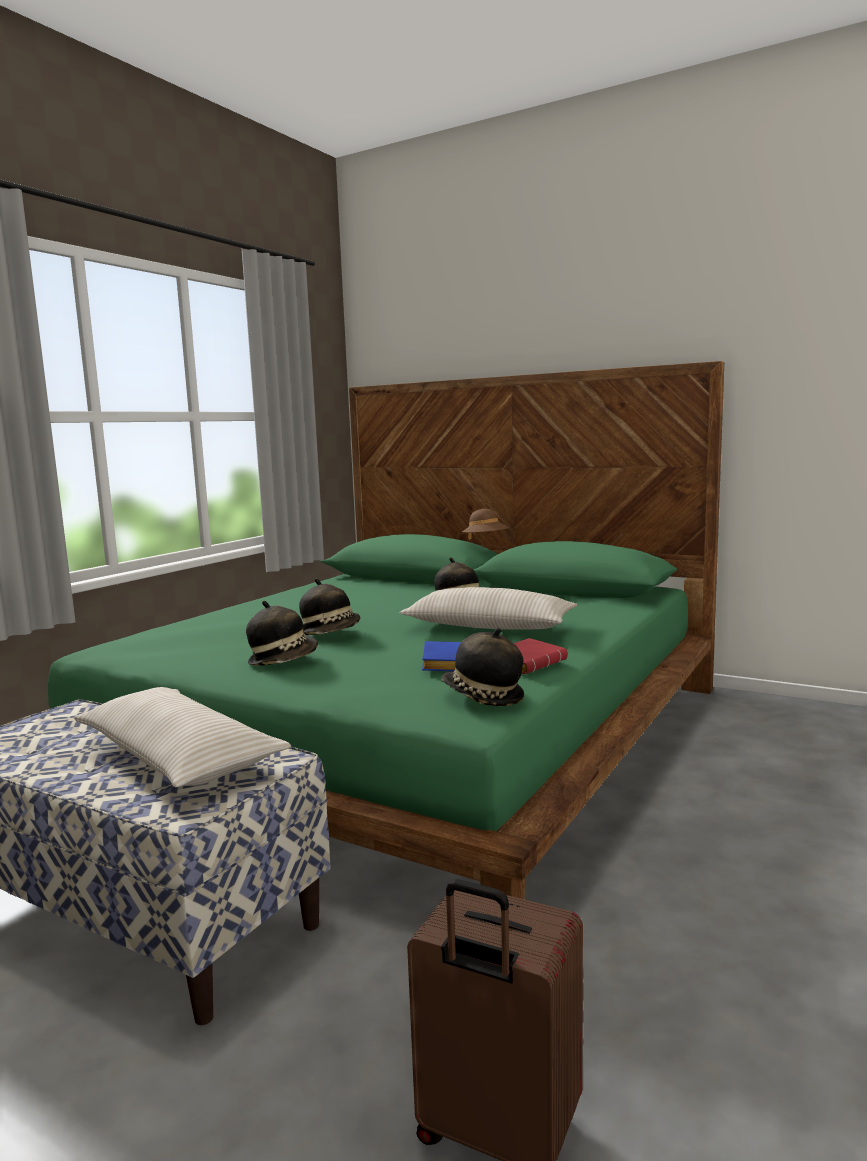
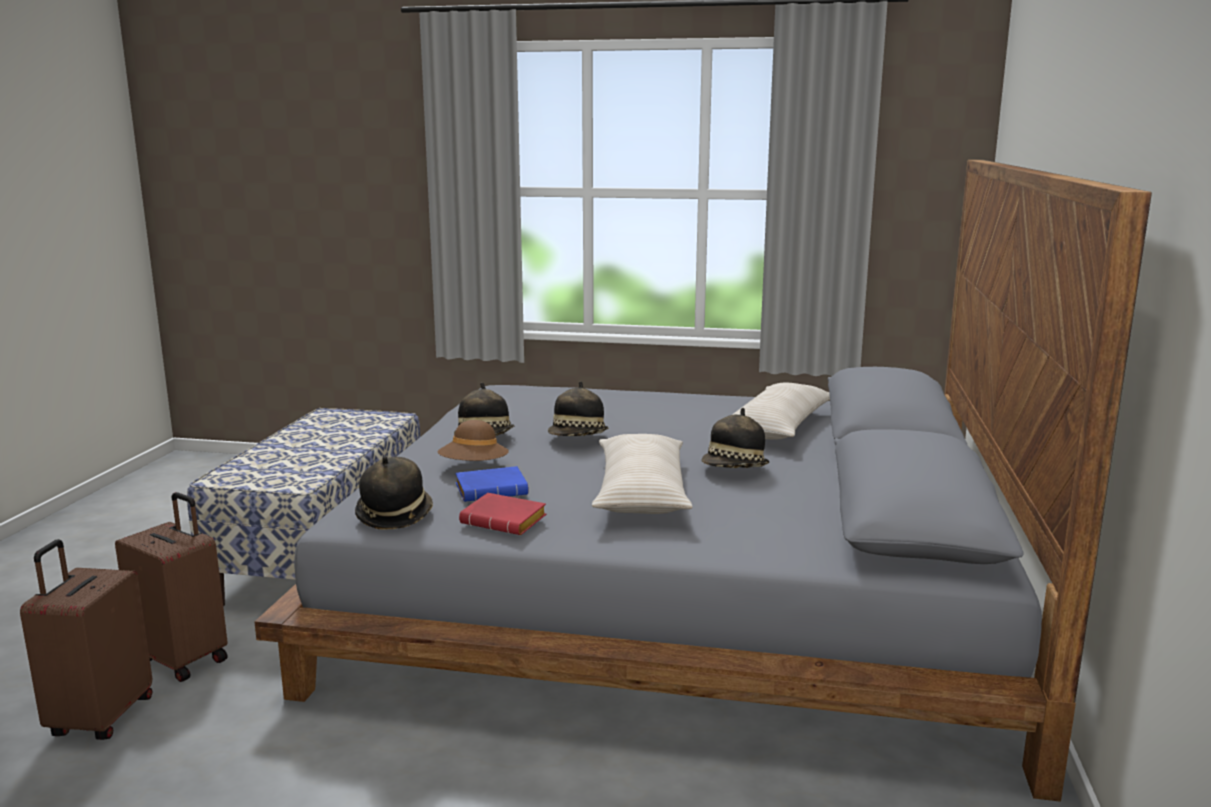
camera: 70 degrees right, 5 degrees up
(178, 757) = (305, 460): beige pillow -> beige pillow (778, 427)
(359, 1048) = (184, 659): none -> brown suitcase
(412, 734) = (676, 587): green bed -> grey bed
(486, 541) = (933, 413): brown hat -> brown hat (474, 468)

